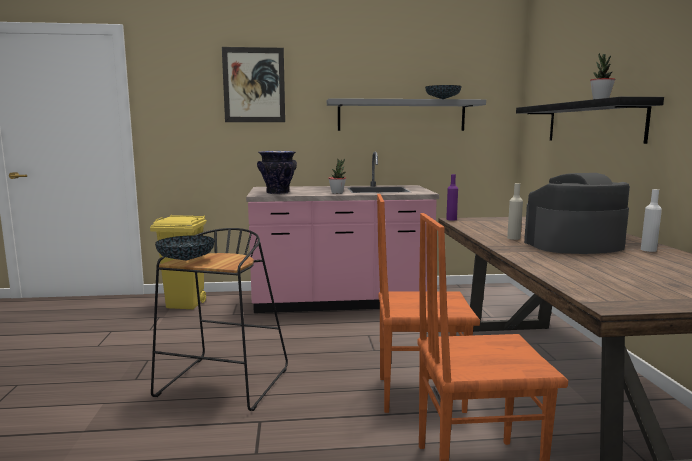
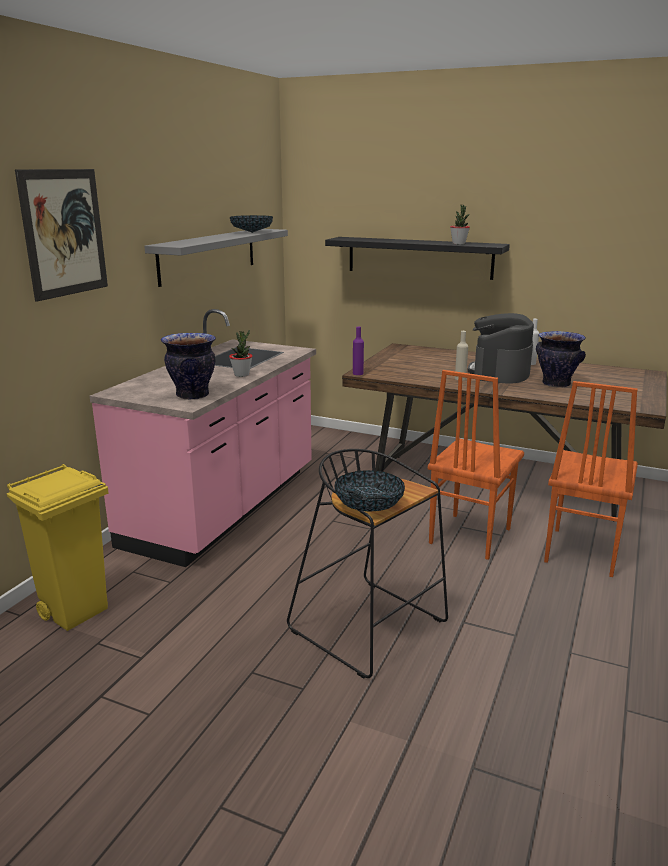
camera: 60 degrees left, 10 degrees up
(594, 263) = (556, 384): none -> vase

